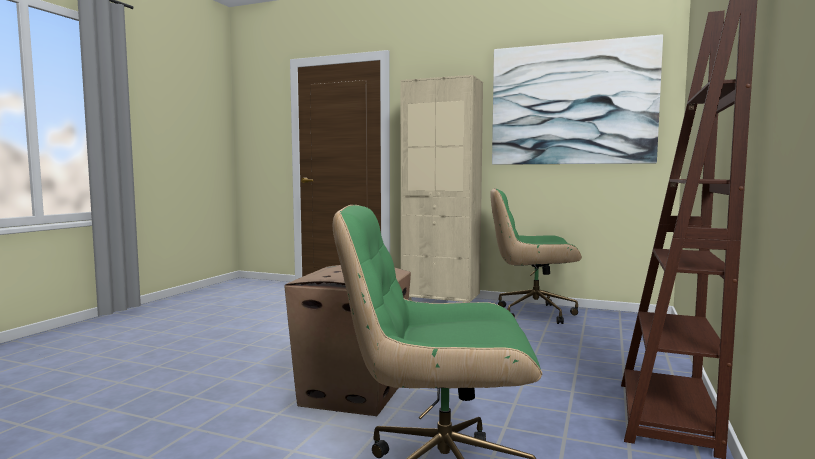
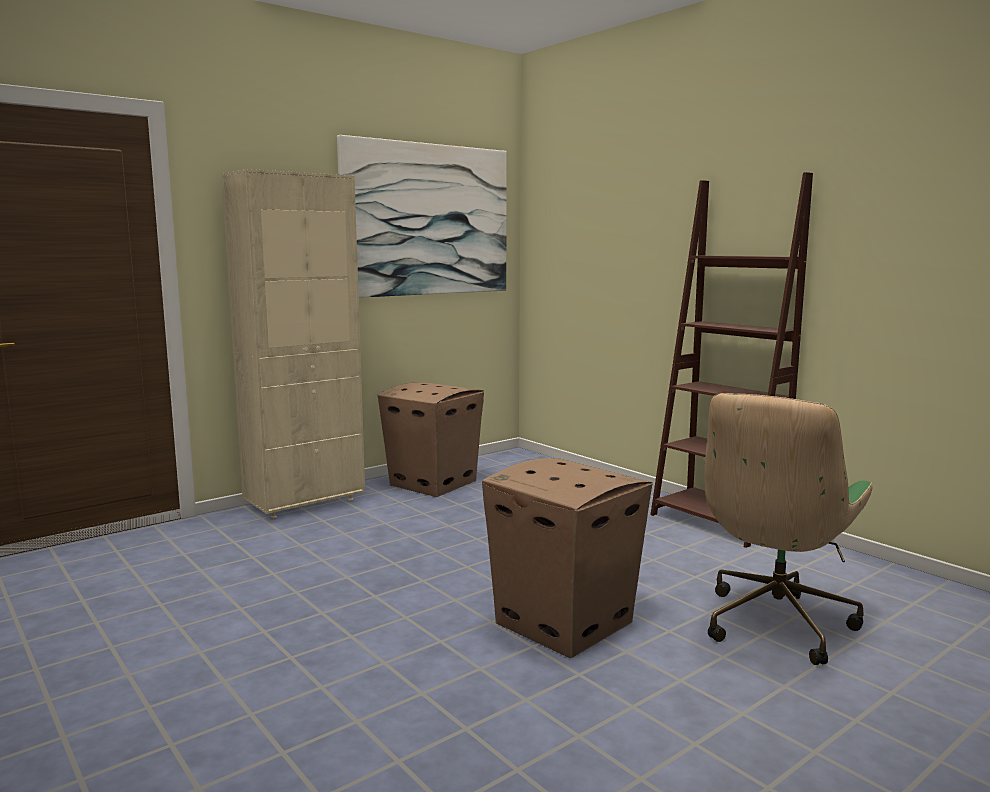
camera: 60 degrees left, 5 degrees up
(532, 313) = (432, 483): green office chair -> cardboard box

